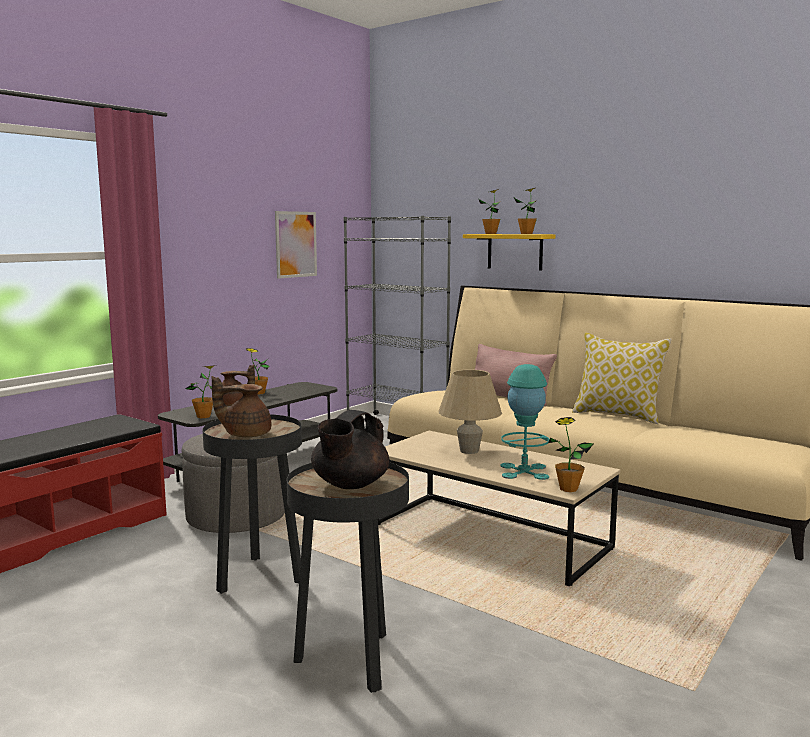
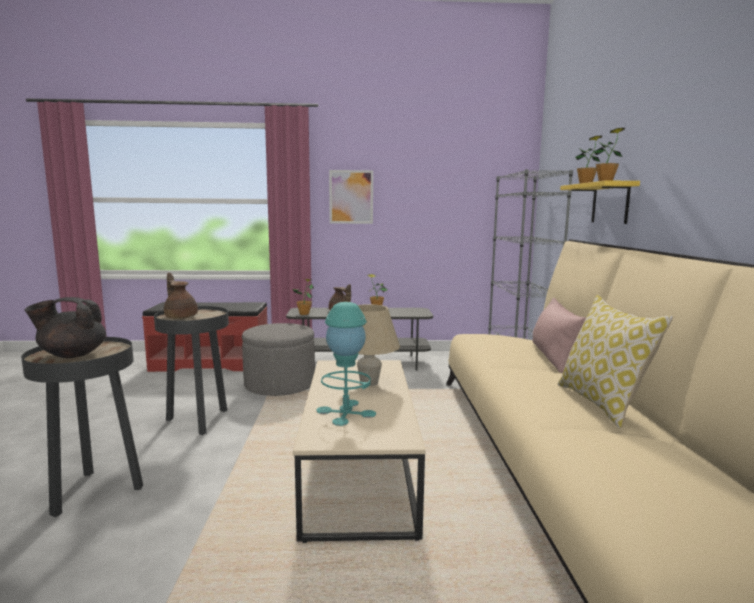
camera: 50 degrees right, 0 degrees up
(296, 244) = (443, 199): picture -> picture (351, 197)
(568, 489) = (320, 440): potted plant -> none

